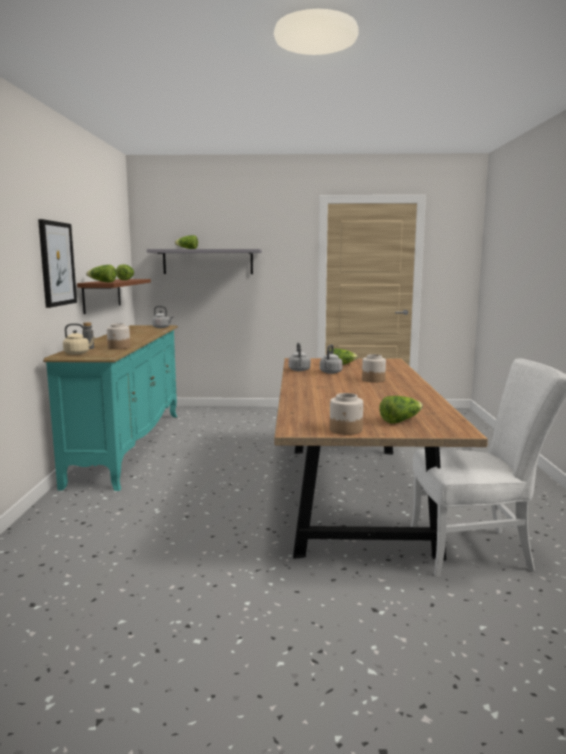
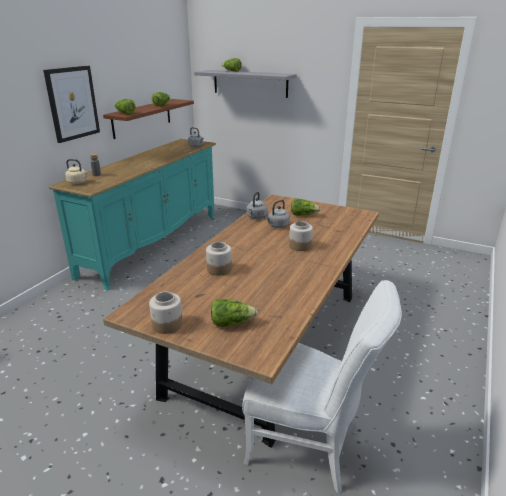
camera: 25 degrees right, 15 degrees up
(119, 347) = (118, 177): jar -> jar (219, 269)

